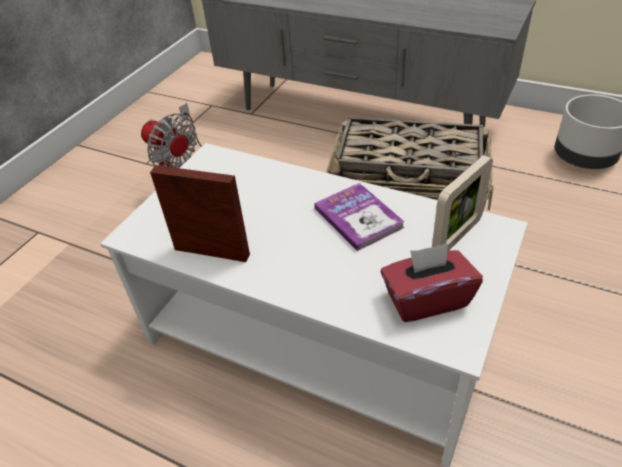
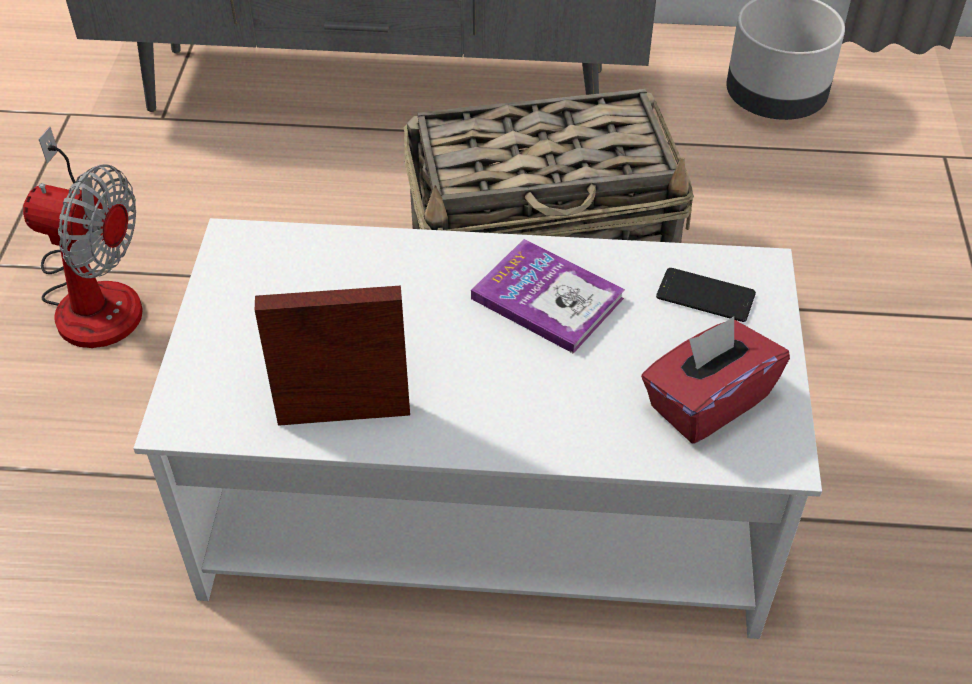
camera: 25 degrees left, 5 degrees up
(456, 237) = (705, 296): picture frame -> phone

